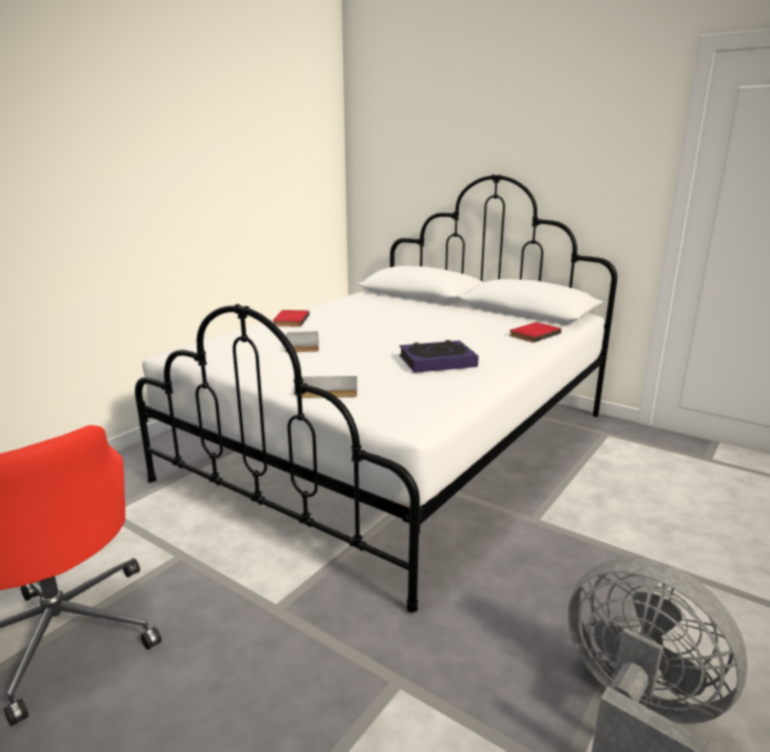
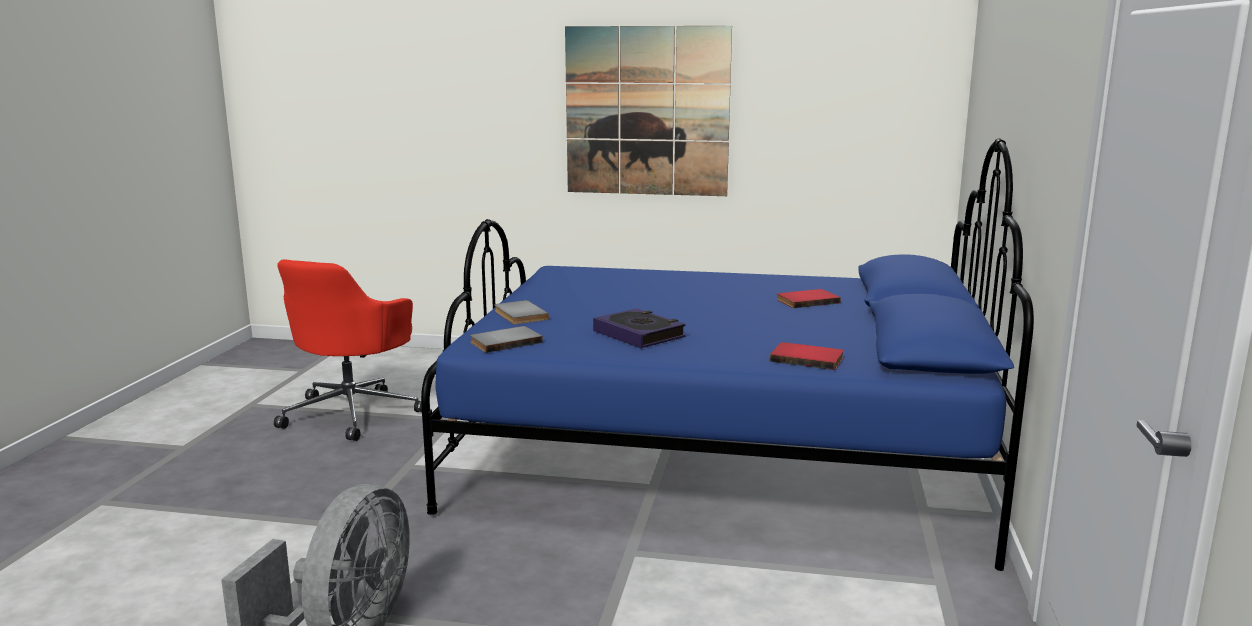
camera: 65 degrees right, 5 degrees down
(148, 178) = (647, 111): none -> picture
(289, 320) = (697, 275): red book -> red book (806, 301)
(300, 344) = (628, 290): grey book -> grey book (505, 342)
(399, 446) = (719, 455): white bed -> blue bed

